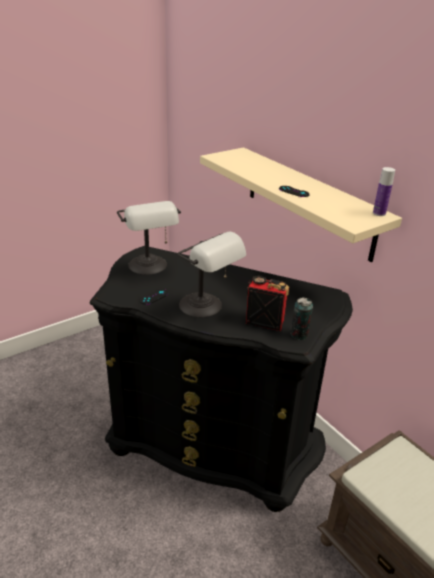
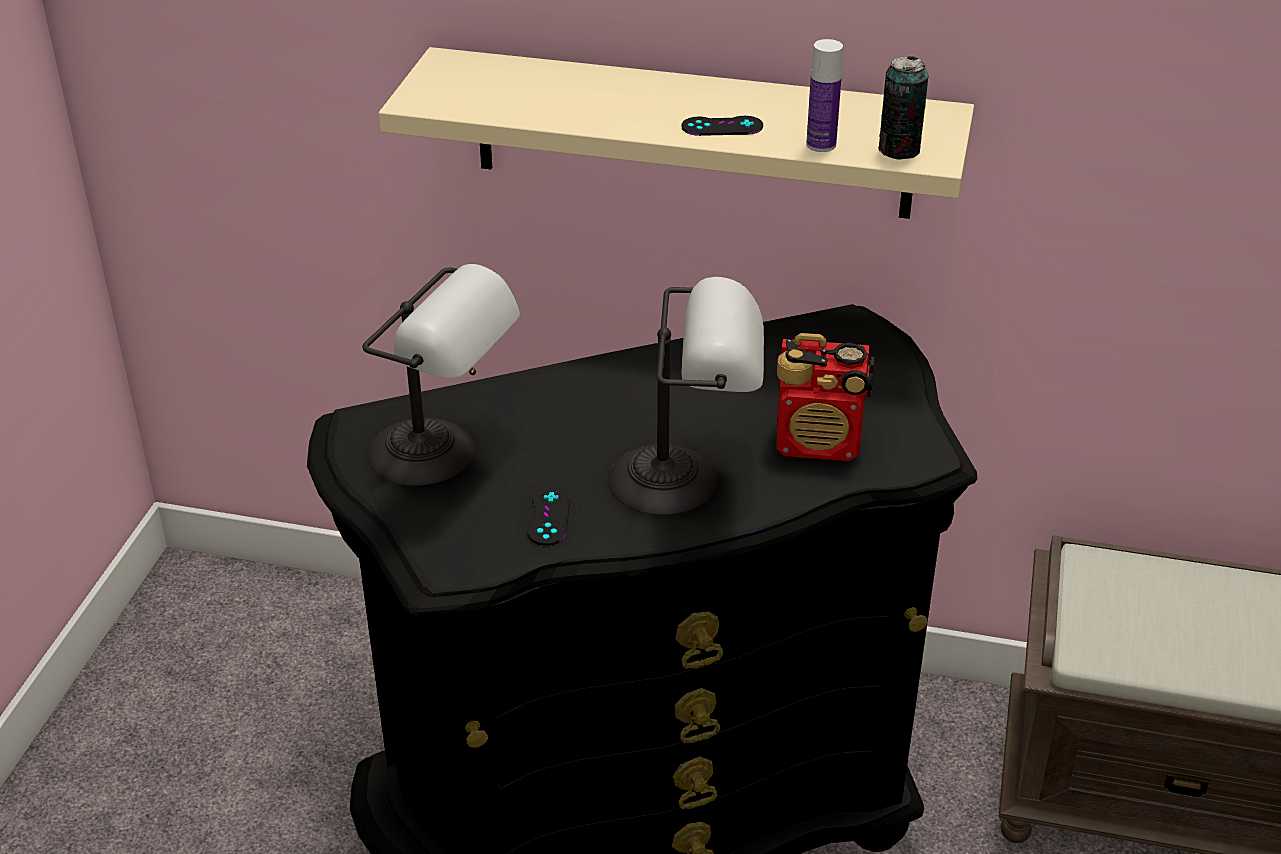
camera: 40 degrees left, 5 degrees up
(264, 321) = (819, 443): radio -> radio turned 150 degrees counterclockwise
(299, 335) = (908, 436): can -> can (899, 150)
(379, 213) = (930, 111): bottle -> bottle (821, 145)

